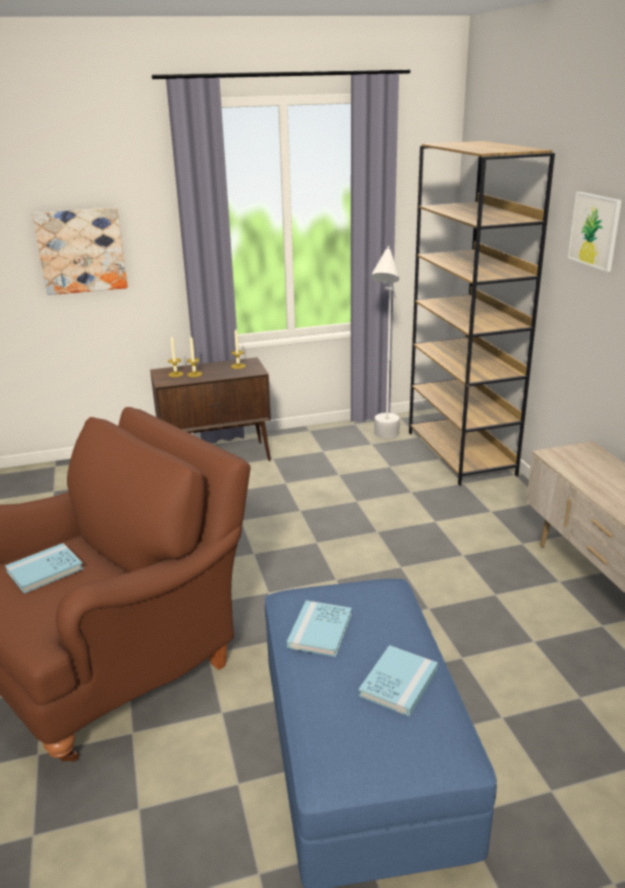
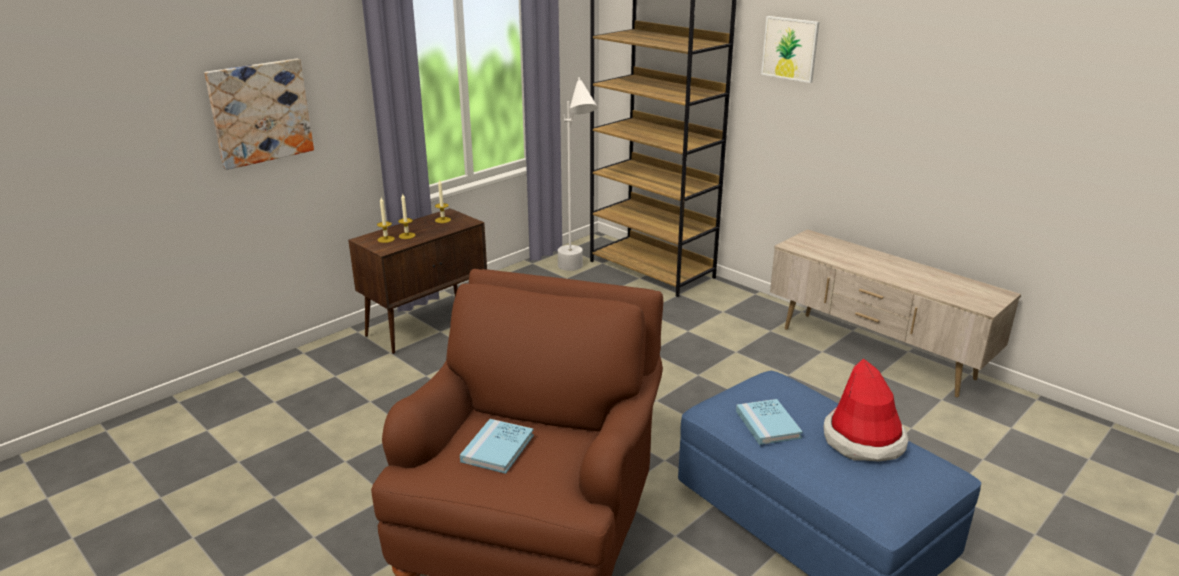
camera: 30 degrees left, 0 degrees up
(398, 682) = (863, 440): blue book -> hat

